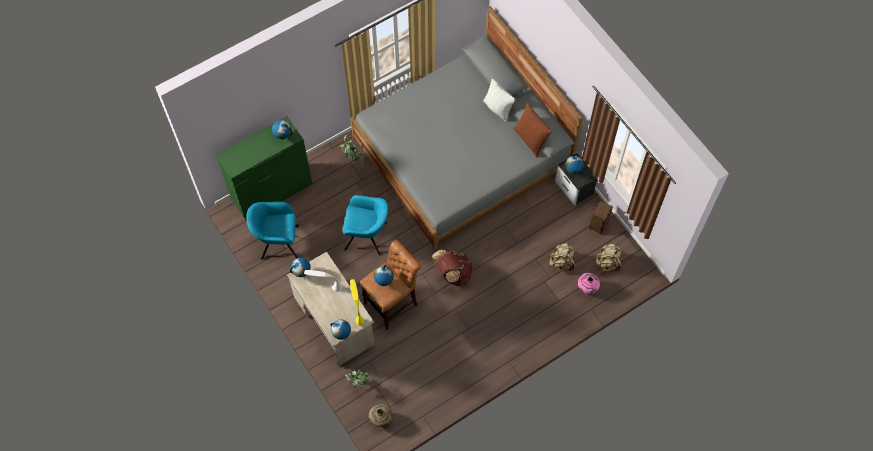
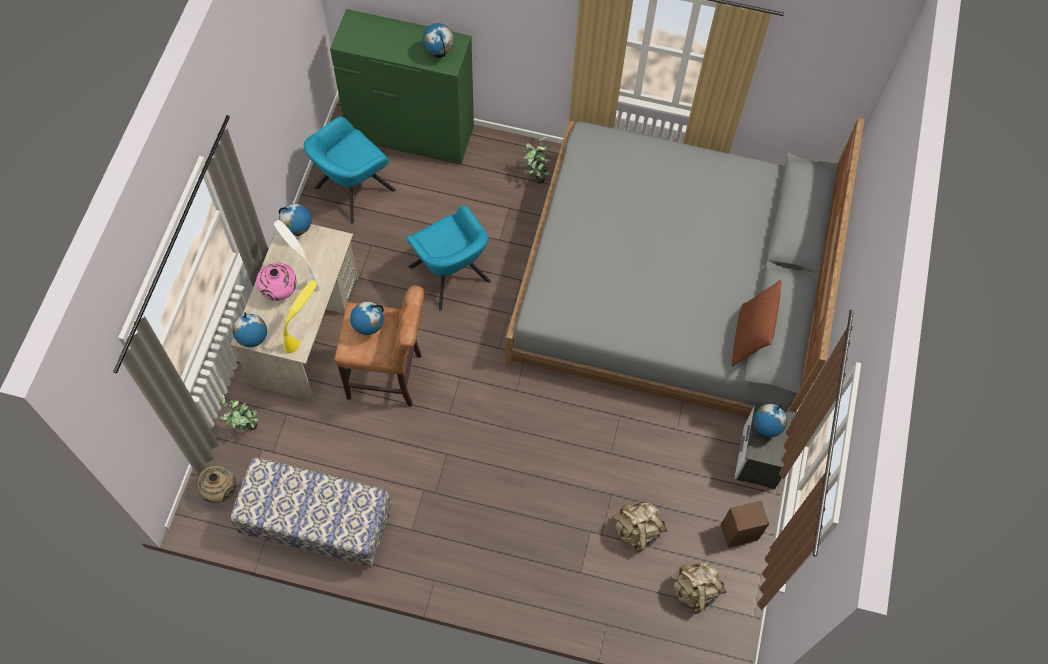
camera: 45 degrees right, 0 degrees up
(277, 242) = (352, 191): turquoise armchair -> turquoise armchair turned 90 degrees counterclockwise
(437, 390) = (317, 524): none -> bench
(453, 274) = (493, 412): brown backpack -> none
(498, 108) = (751, 264): pillow -> none
(587, 288) = (632, 594): pink vase -> pink vase (280, 291)

